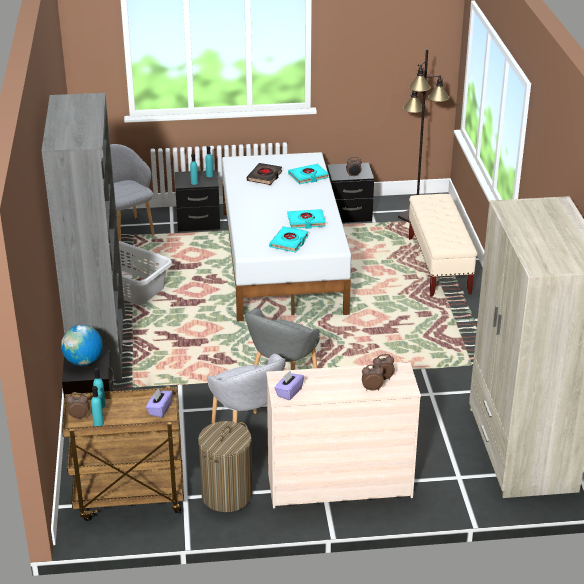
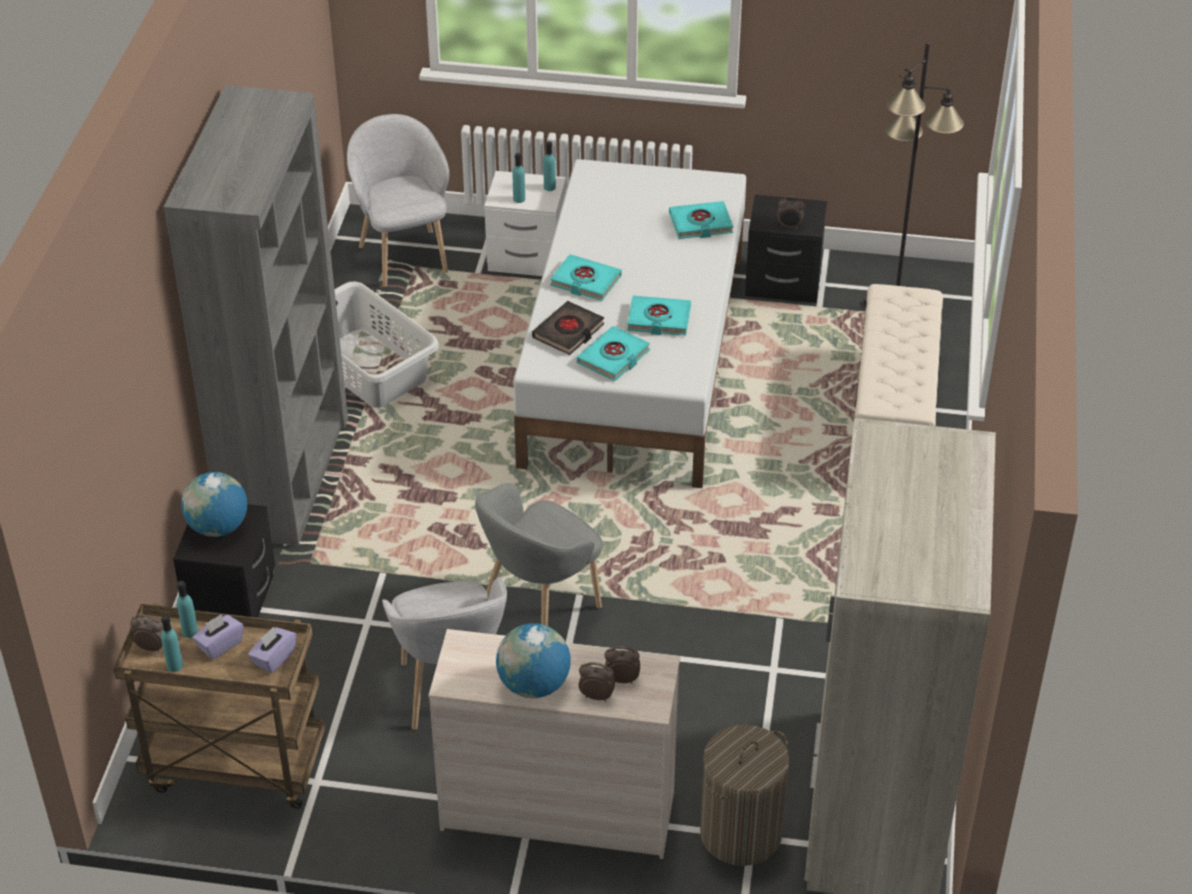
camera: 15 degrees right, 10 degrees up
(198, 223) = (527, 259): black nightstand -> white nightstand
(227, 495) = (380, 792): laundry basket -> laundry basket (740, 833)
(255, 210) = (585, 282): none -> turquoise book
(265, 176) = (628, 212): black book -> black book (568, 332)
(289, 392) = (465, 676): purple tissue box -> purple tissue box (220, 645)
(332, 390) = (533, 685): none -> globe

